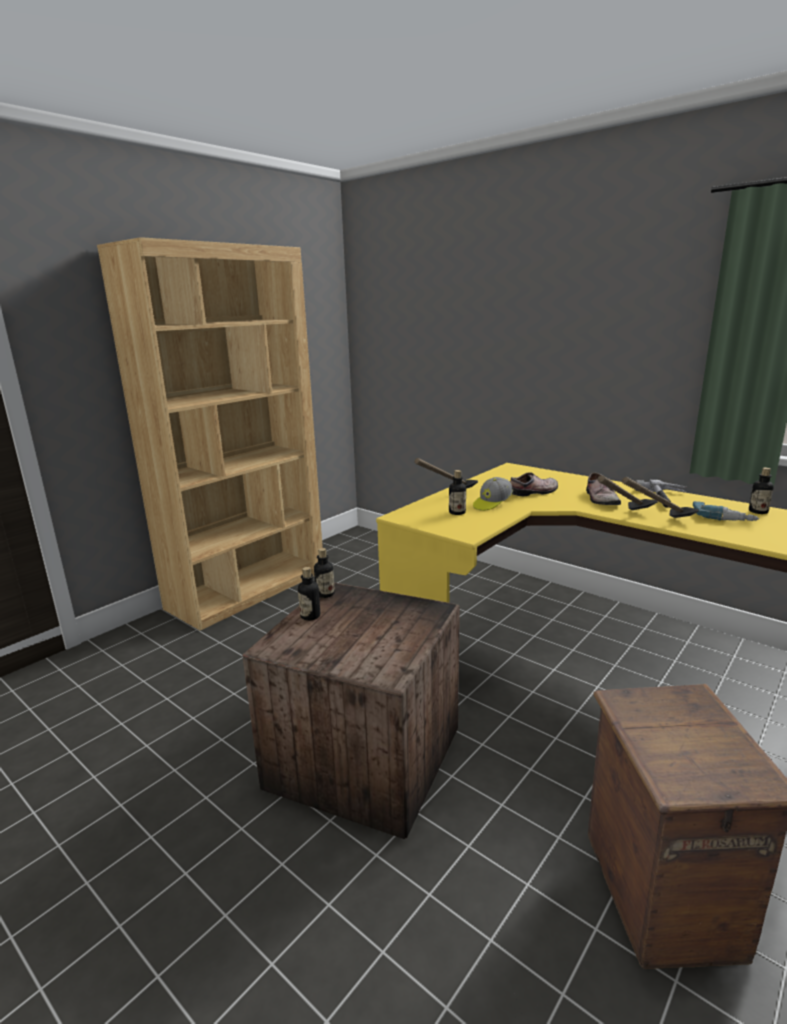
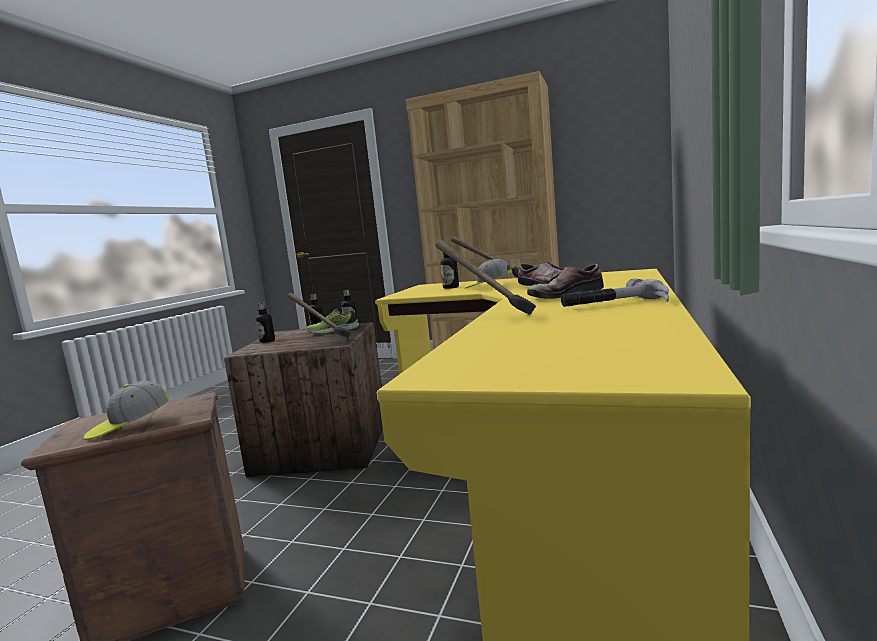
camera: 70 degrees right, 10 degrees down
(348, 607) = (333, 331): none -> shoe
(623, 519) = (492, 307): hammer -> hammer (322, 339)
(714, 734) = (130, 426): none -> cap
(723, 517) = (570, 325): power drill -> none
(758, 511) = (644, 332): bottle -> bottle (267, 341)

